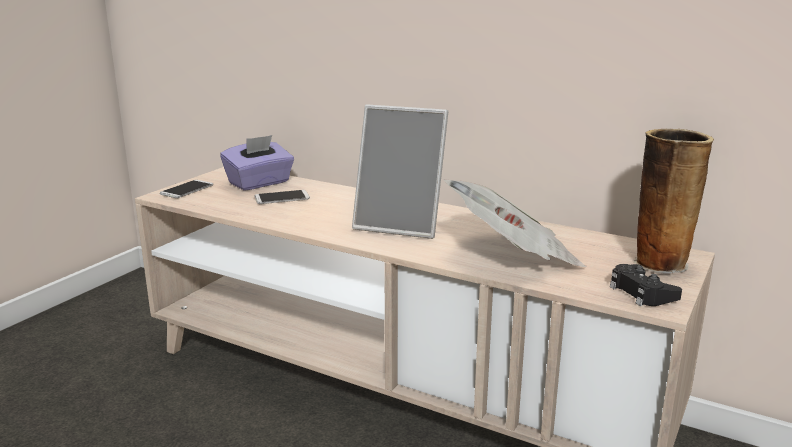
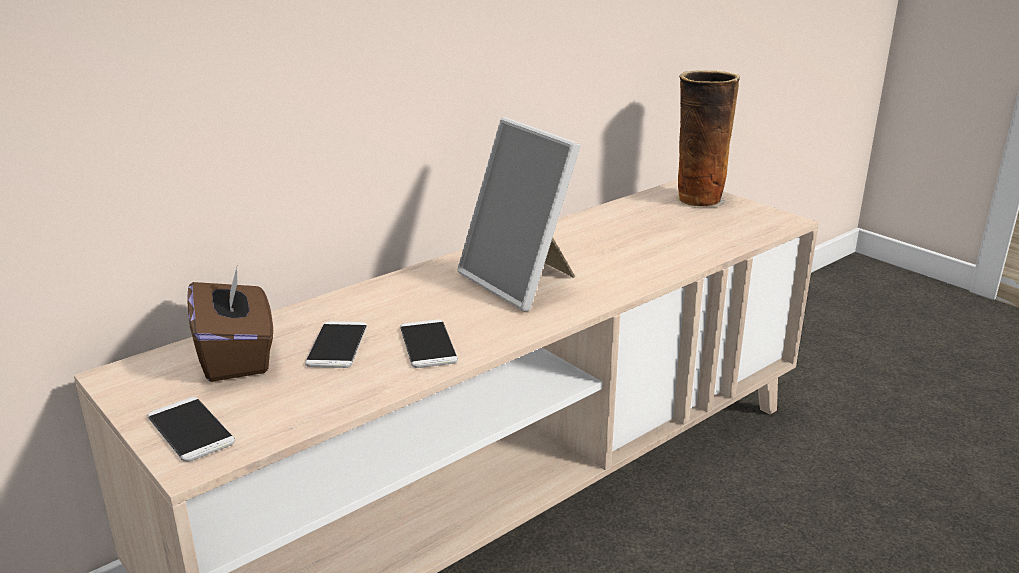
camera: 70 degrees left, 5 degrees up
(259, 183) = (236, 356): purple tissue box -> brown tissue box
(295, 215) = (428, 344): none -> phone
(402, 224) = (522, 282): picture frame -> picture frame turned 105 degrees clockwise
(514, 257) = (656, 248): newspaper -> none
(641, 292) = (757, 220): black game controller -> none

